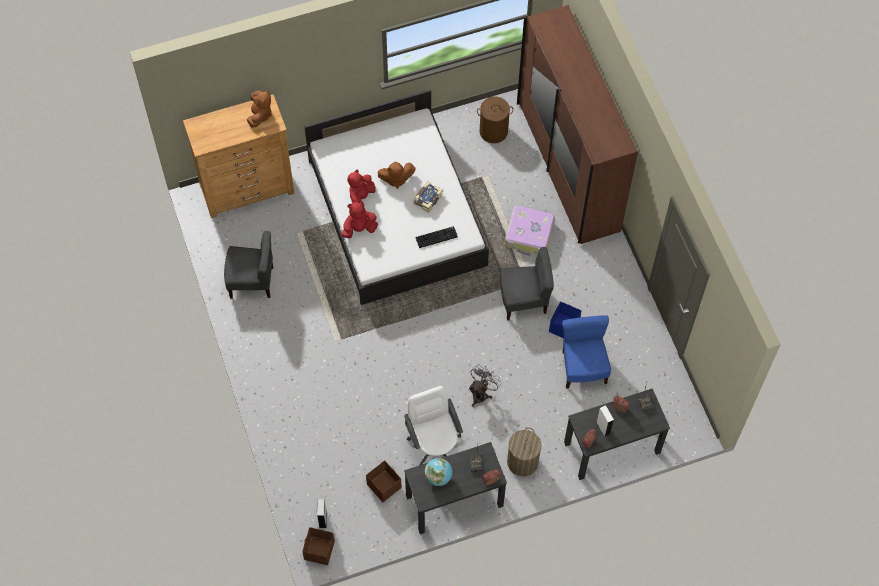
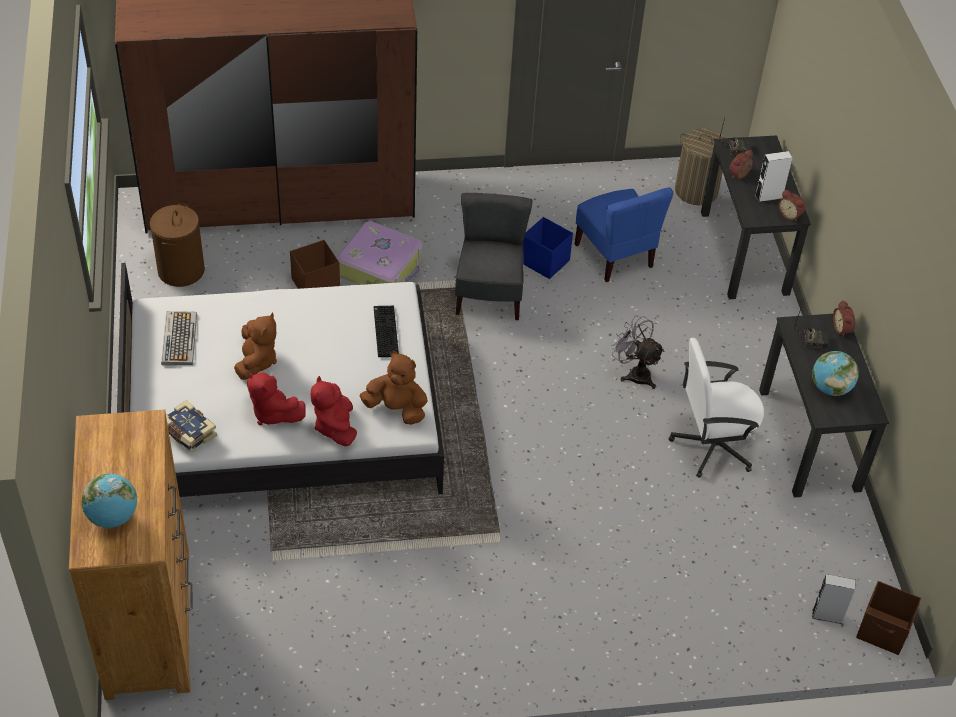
camera: 80 degrees left, 15 degrees down
(215, 128) = (113, 517): none -> globe
(252, 281) = (349, 646): grey chair -> none
(260, 114) = (114, 442): brown plush toy -> brown plush toy (396, 409)
(384, 485) = (775, 522): brown storage box -> brown storage box (315, 284)
(402, 137) = (179, 338): none -> keyboard
(427, 199) = (309, 330): book -> book (188, 433)
(522, 462) = (754, 349): laundry basket -> laundry basket (696, 191)
(583, 367) = (615, 256): blue chair -> blue chair turned 120 degrees counterclockwise

